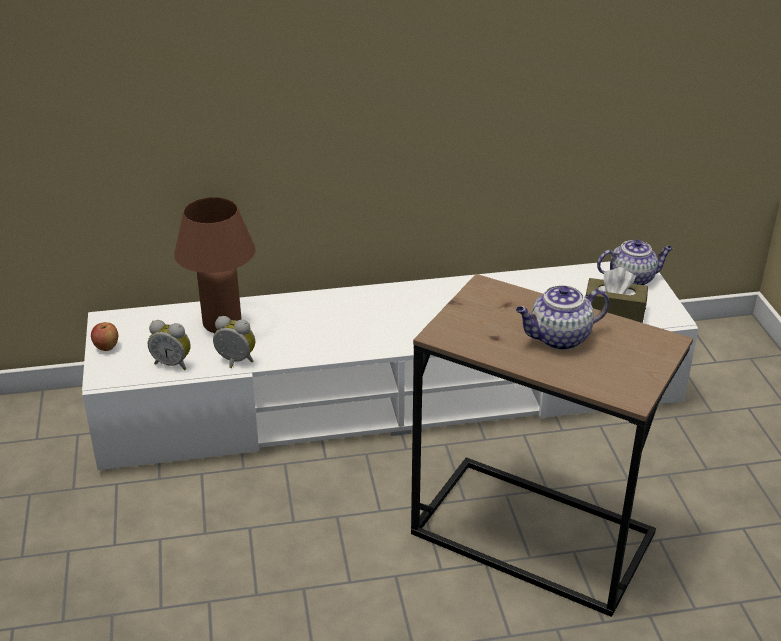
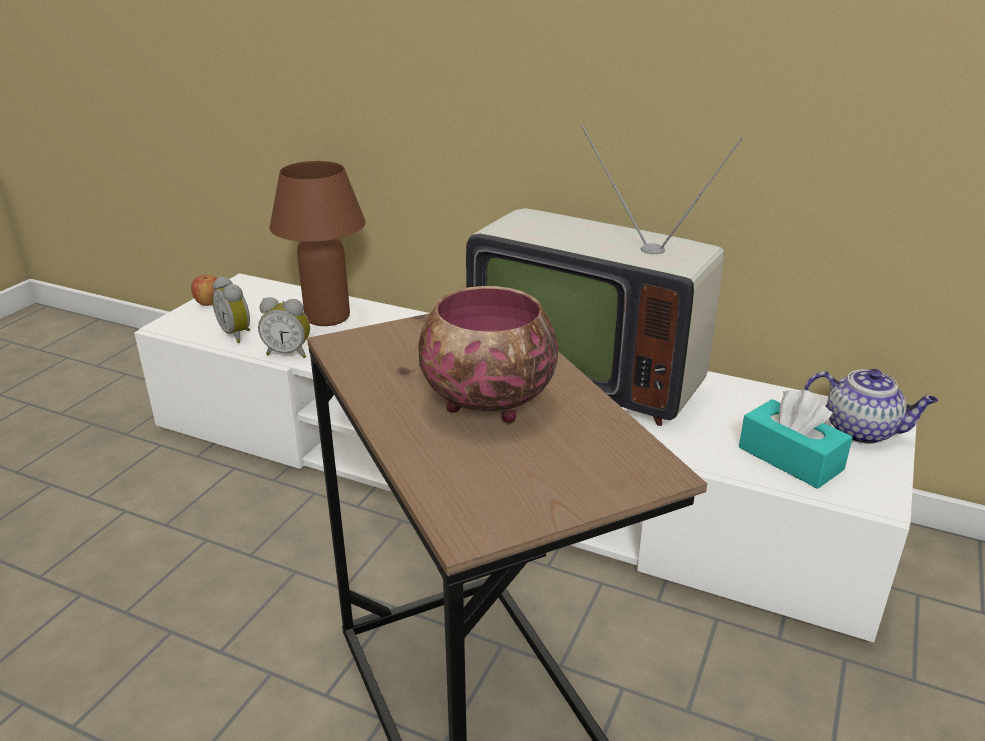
camera: 35 degrees right, 5 degrees down
(235, 362) = (288, 353): alarm clock -> alarm clock turned 135 degrees clockwise
(451, 299) = (586, 373): none -> television
(558, 338) = (485, 403): teapot -> bowl
(614, 311) = (790, 458): brown tissue box -> turquoise tissue box

